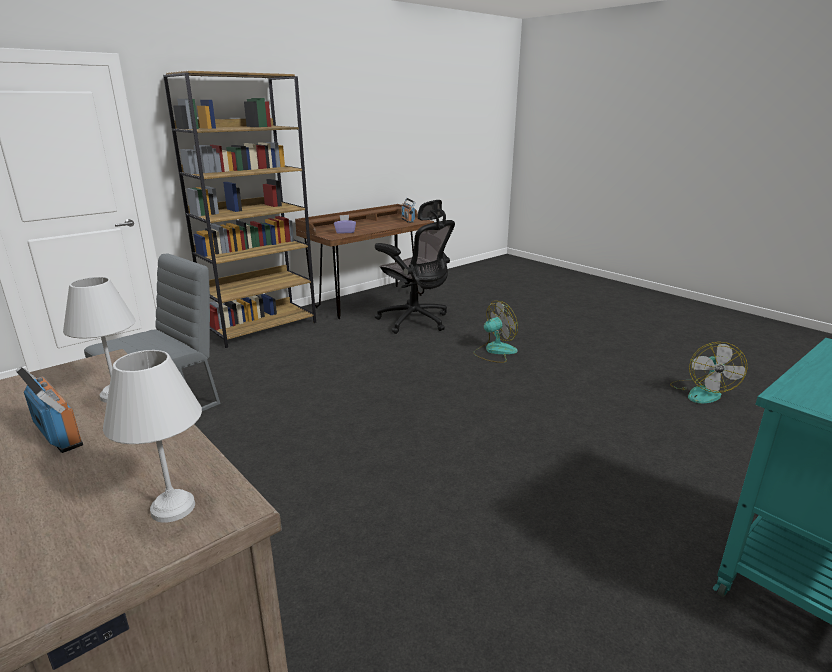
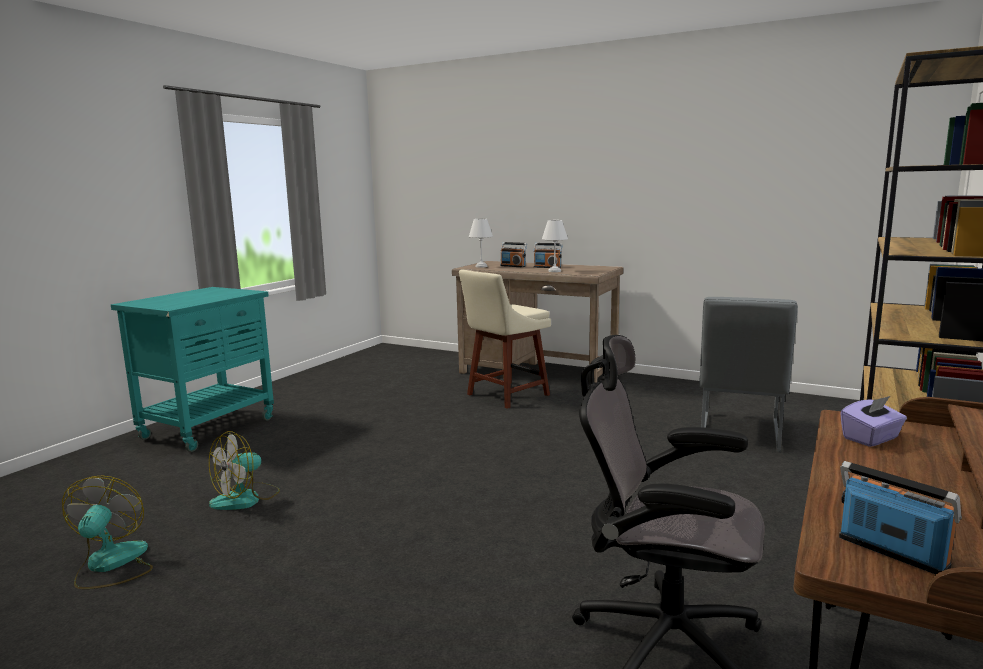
camera: 160 degrees right, 10 degrees down
(97, 479) = (513, 266): none -> radio
(298, 563) = (505, 395): none -> beige stool
(494, 351) = (442, 581): fan -> fan (246, 498)

